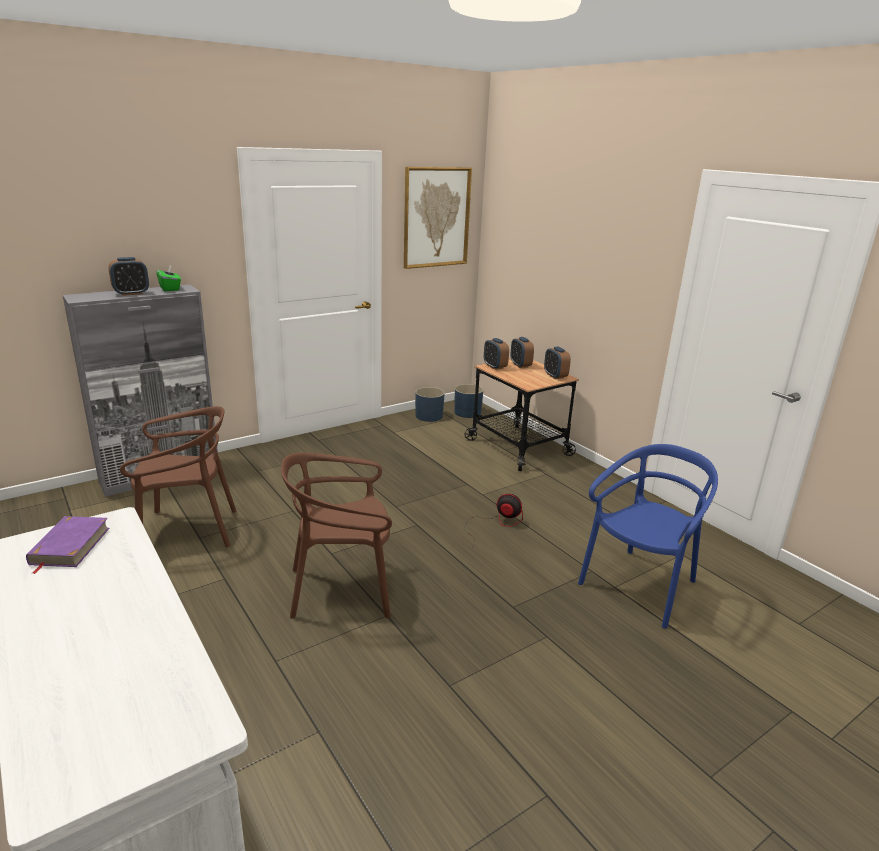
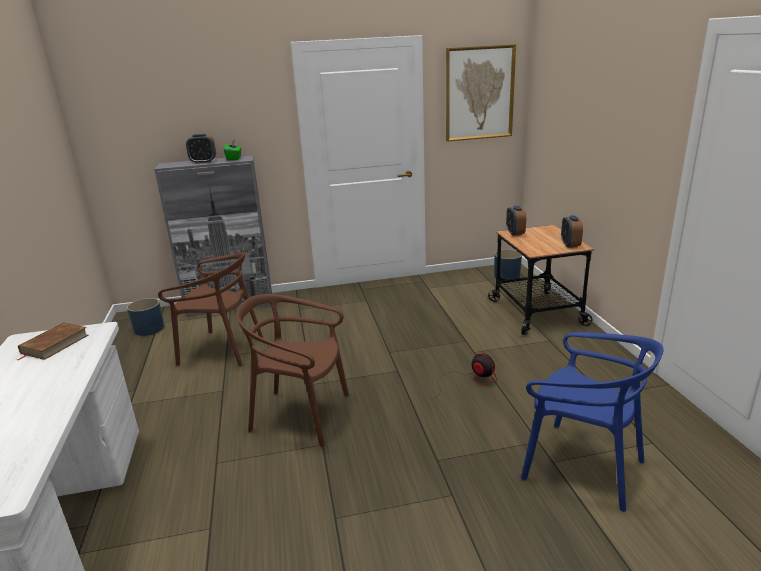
camera: 25 degrees right, 0 degrees up
(69, 546) = (54, 344): purple book -> brown book
(428, 416) = (468, 276): blue planter -> blue planter (148, 329)
(520, 365) = (542, 233): alarm clock -> none
(640, 586) = (582, 466): blue chair -> blue chair turned 60 degrees clockwise

